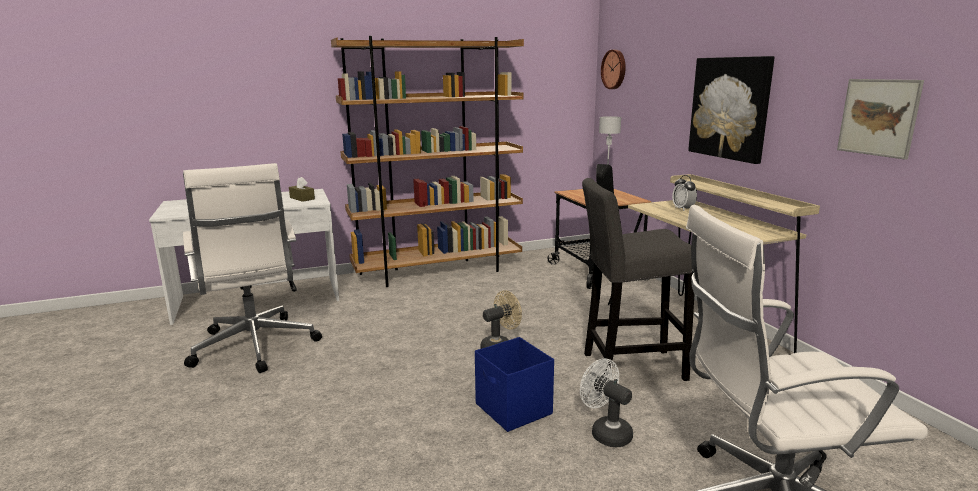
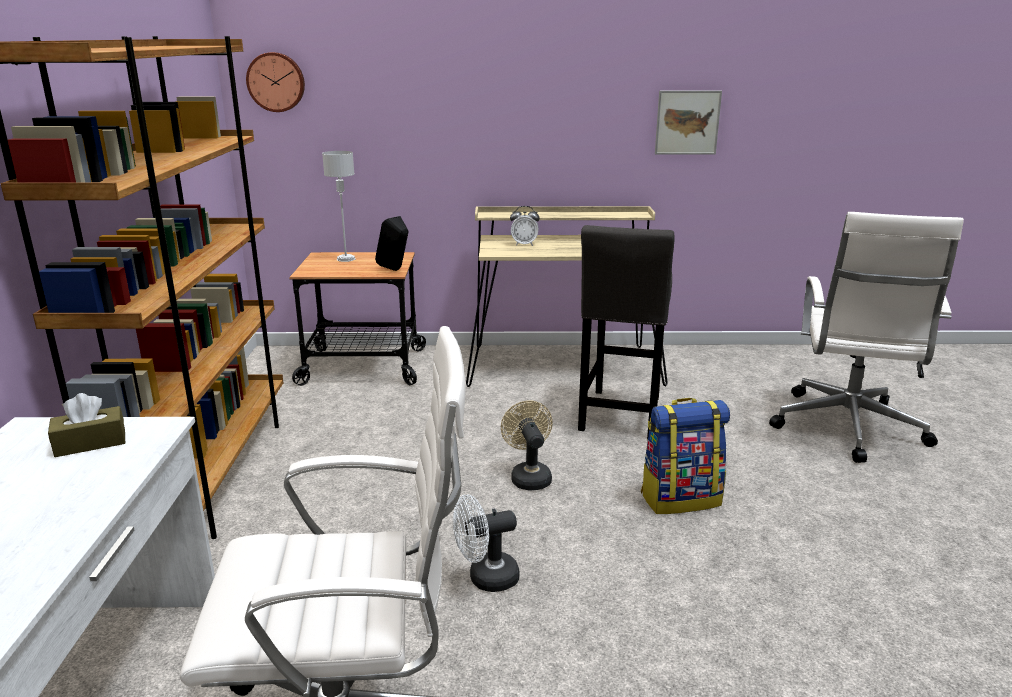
camera: 70 degrees left, 5 degrees up
(513, 410) = (680, 498): blue storage box -> backpack
(606, 432) = (734, 459): white fan -> white fan (486, 579)
(730, 108) = (517, 125): picture -> none

